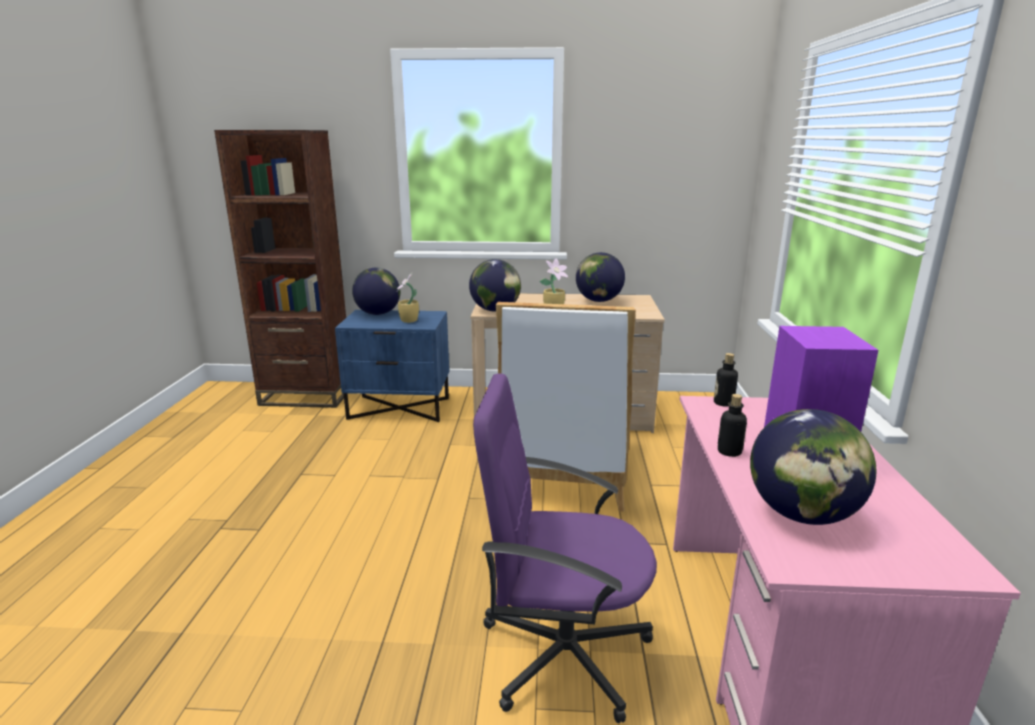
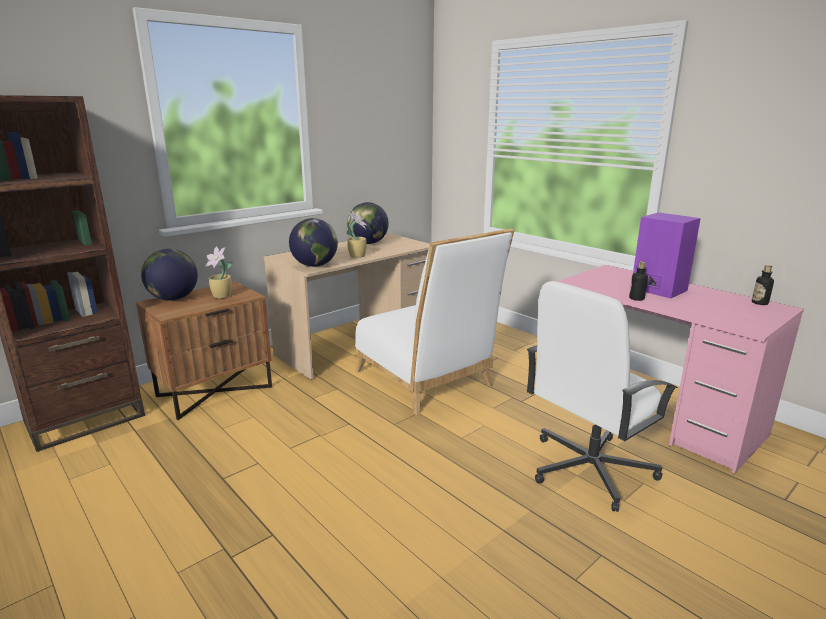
camera: 45 degrees left, 0 degrees up
(400, 408) = (215, 391): blue nightstand -> brown nightstand
(562, 652) = (589, 469): purple office chair -> white office chair
(723, 403) = (579, 279): bottle -> bottle (759, 303)
(801, 514) = (714, 311): globe -> none

